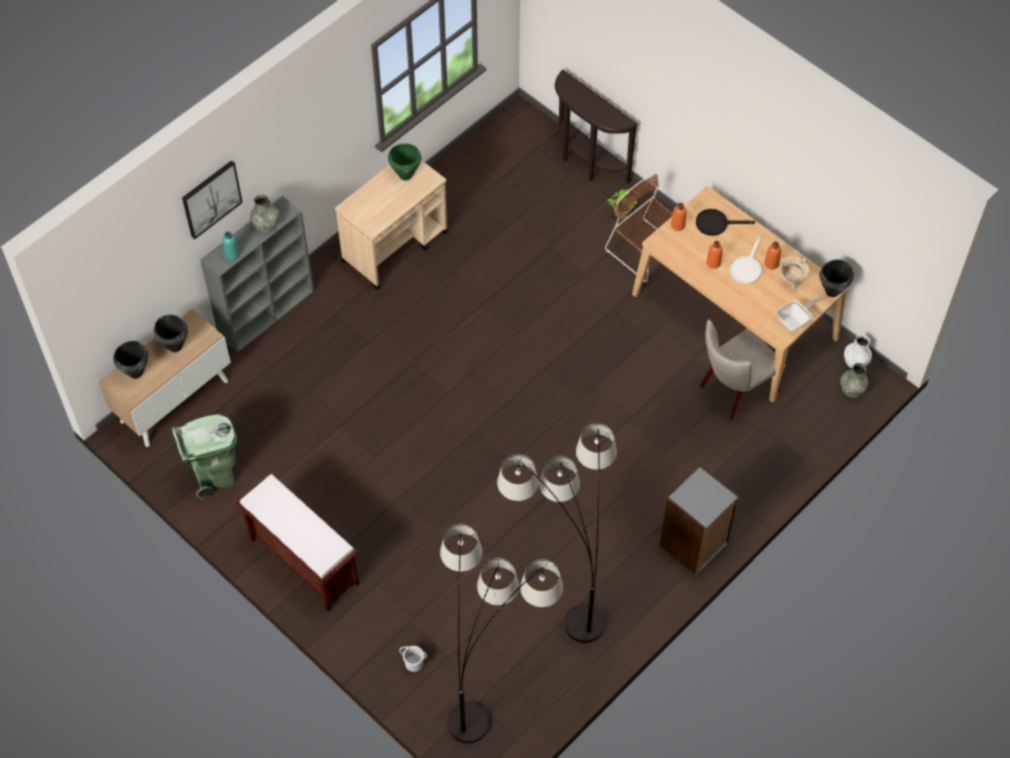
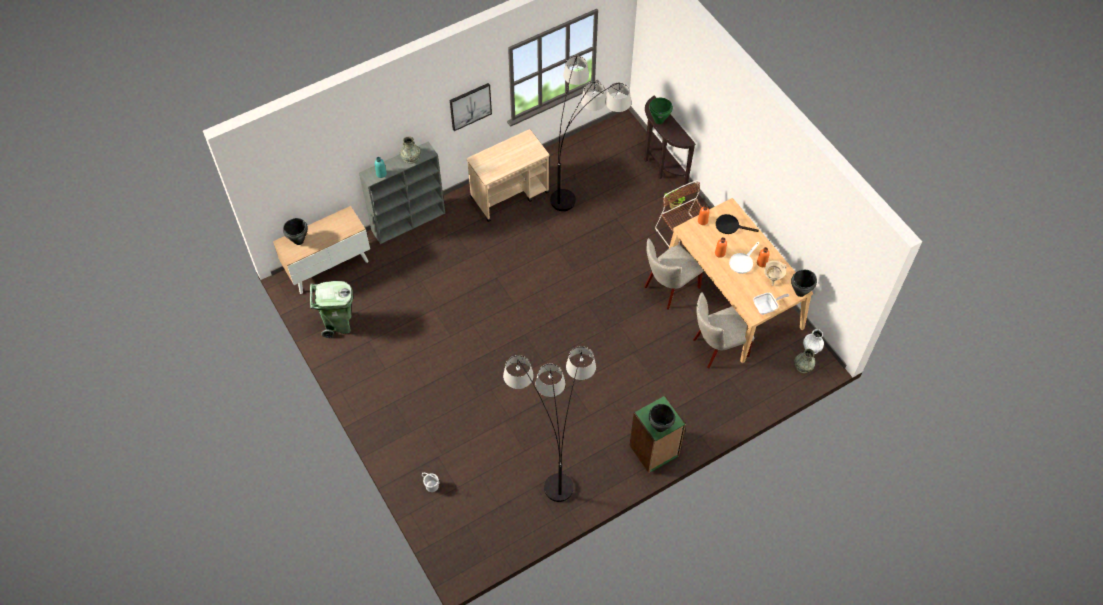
camera: 15 degrees right, 0 degrees up
(175, 347) = (330, 229): black cooking pot -> black cooking pot (660, 427)
(211, 198) = (370, 131): picture -> picture (470, 106)
(302, 561) = (378, 396): brown bench -> none
(405, 175) = (522, 146): green cooking pot -> green cooking pot (659, 120)
(490, 680) = (480, 511): floor lamp -> floor lamp (582, 182)
(648, 326) = (669, 288): none -> beige chair
(694, 545) = (654, 451): grey bookcase -> green bookcase

